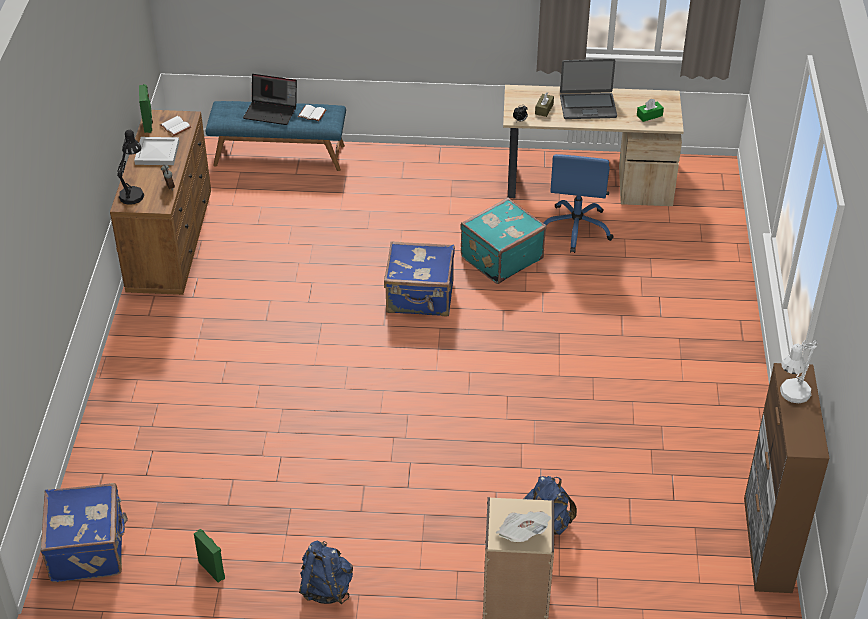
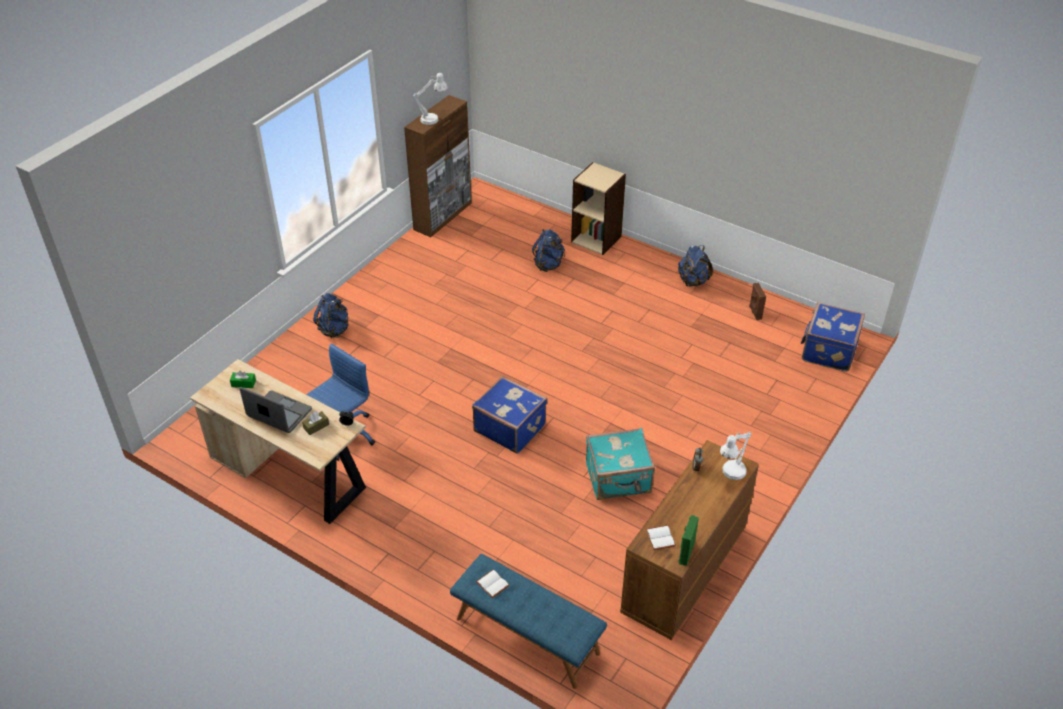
camera: 150 degrees left, 0 degrees up
(133, 193) = (731, 474): black table lamp -> white table lamp
(157, 153) = (691, 511): white tray -> none
(212, 569) = (754, 313): green speaker -> brown speaker
(271, 111) = (529, 607): laptop -> none
(500, 257) = (423, 435): turquoise suitcase -> turquoise suitcase (618, 479)
(522, 534) = (601, 173): newspaper -> none
(708, 322) = (334, 329): none -> blue backpack

